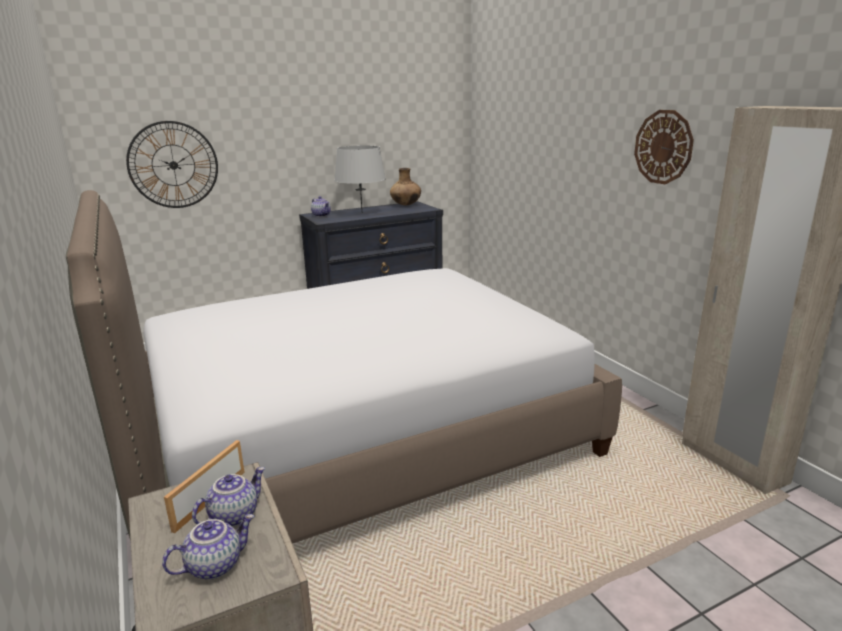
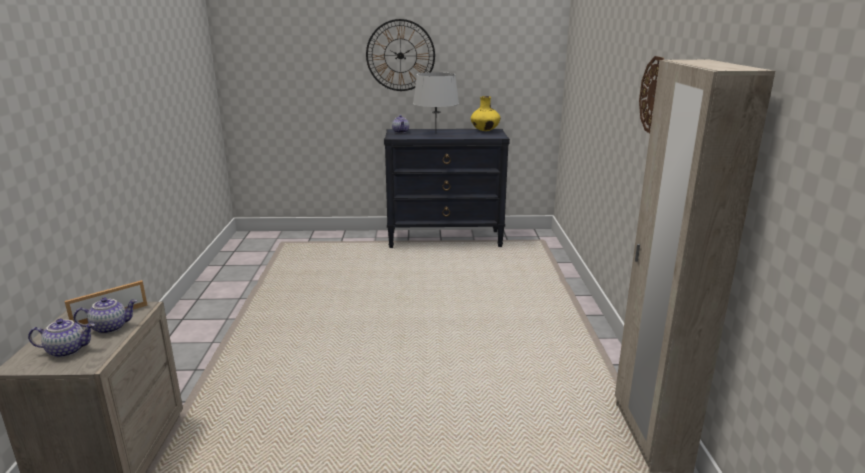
camera: 25 degrees right, 0 degrees up
(173, 165) = (287, 79): wall clock -> wall clock (400, 55)
(356, 438) = (341, 322): bed -> none
(406, 205) = (485, 130): brown vase -> yellow vase

